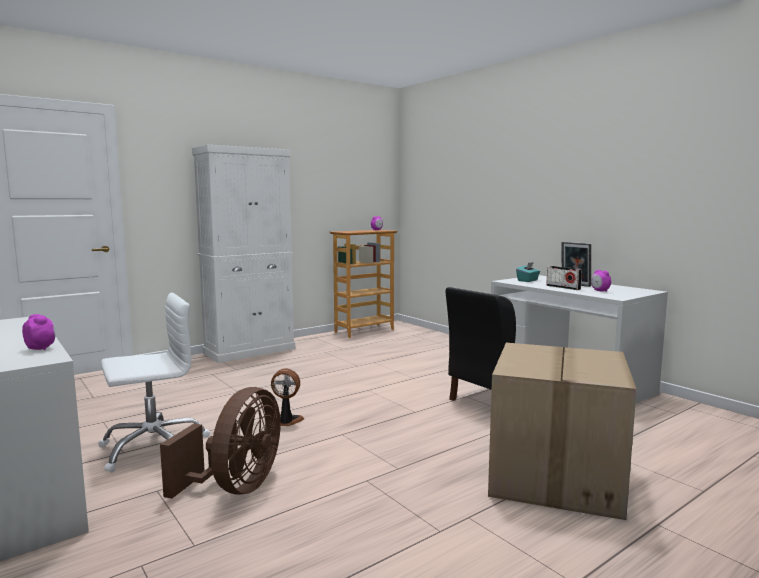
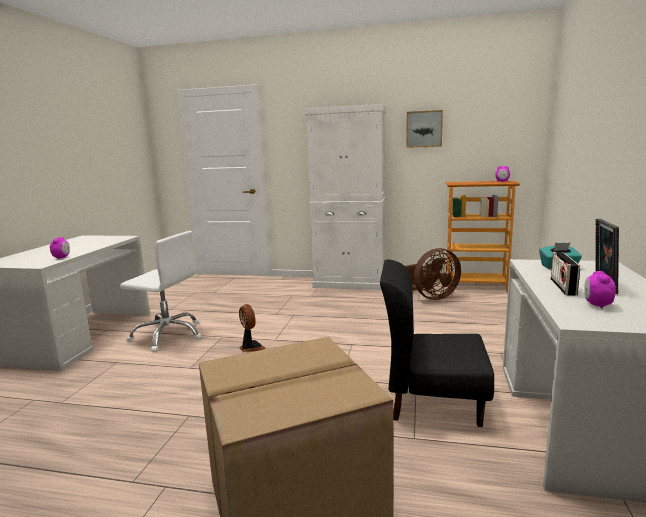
camera: 50 degrees right, 5 degrees up
(236, 487) = (138, 379): brown fan -> brown fan (431, 297)
(307, 179) = (424, 129): none -> picture

